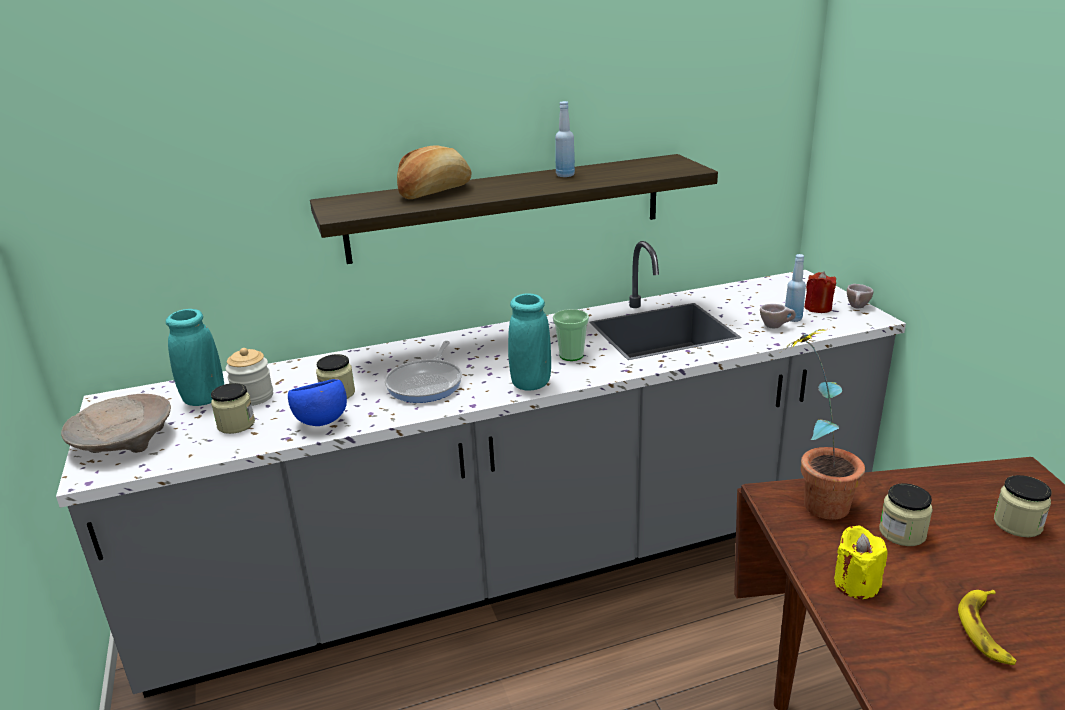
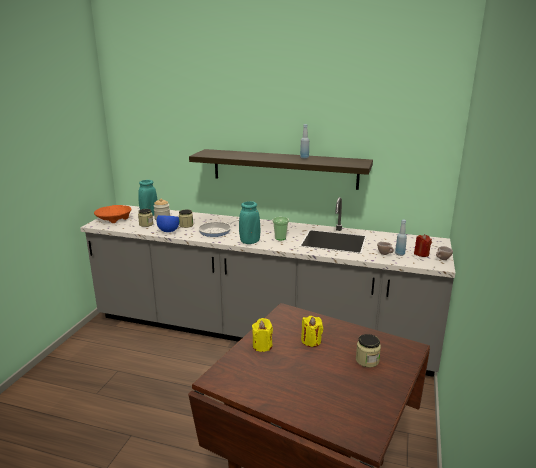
camera: 35 degrees right, 5 degrees down
(123, 441) = (114, 219): beige bowl -> orange bowl
(434, 192) = (245, 154): bread -> none
(814, 499) = (298, 317): potted plant -> none
(902, 533) = (311, 341): jar -> yellow candle
(986, 630) = (282, 380): banana -> none

